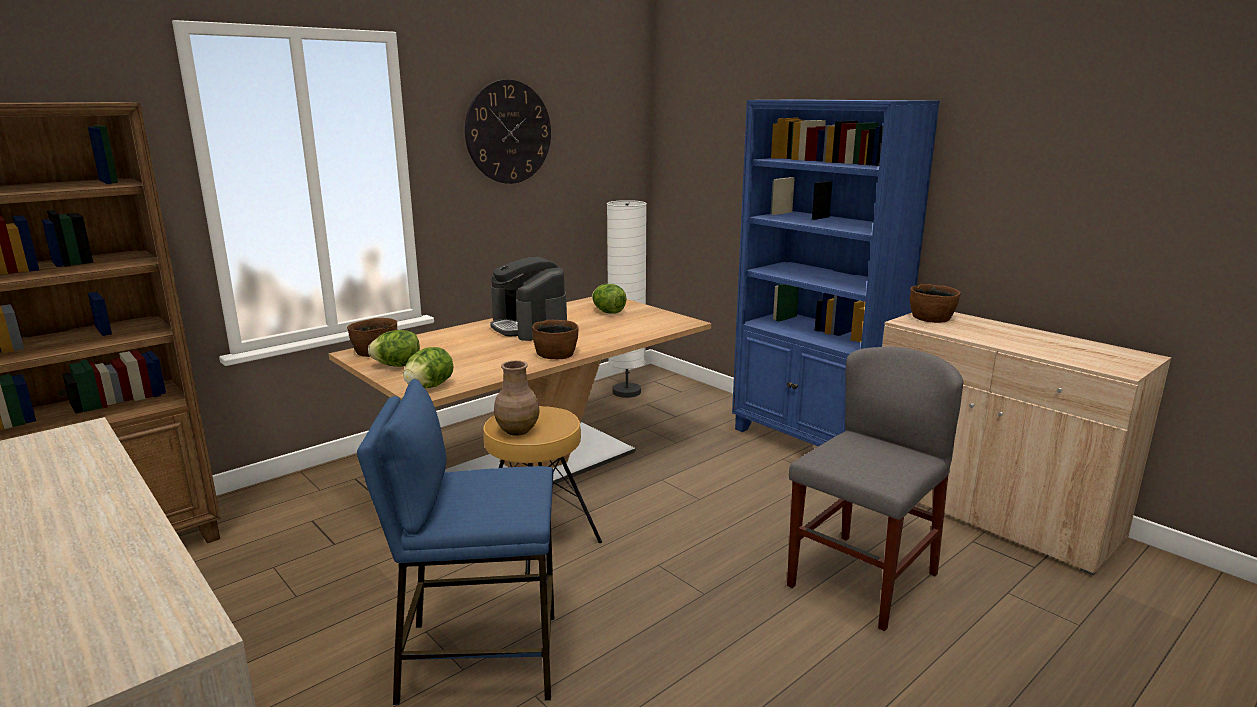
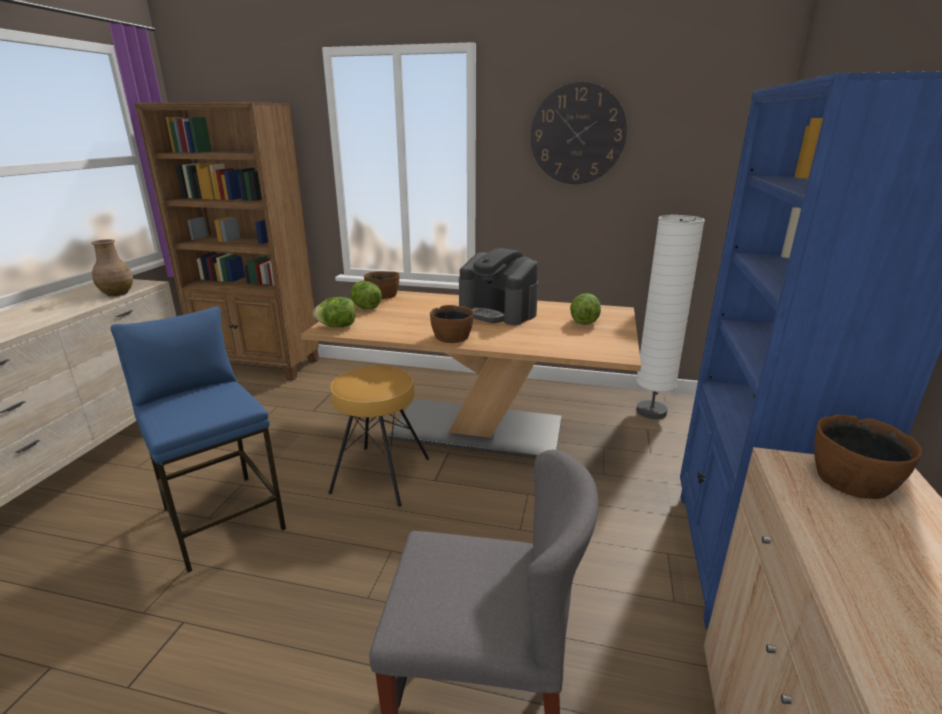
camera: 55 degrees right, 5 degrees up
(517, 430) = (348, 381): brown vase -> brown vase (117, 293)
(529, 327) = (498, 312): coffee machine -> coffee machine turned 75 degrees counterclockwise

